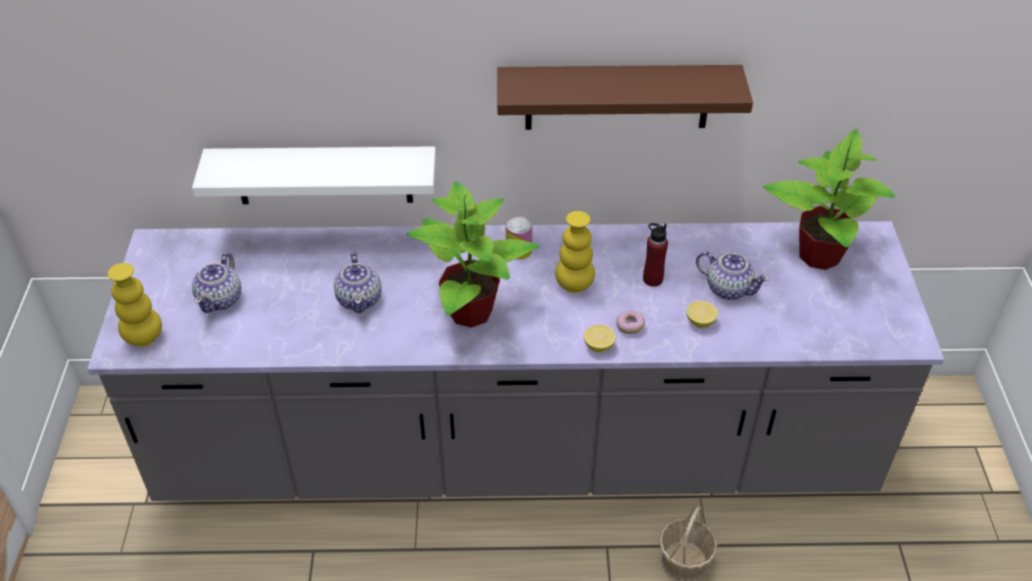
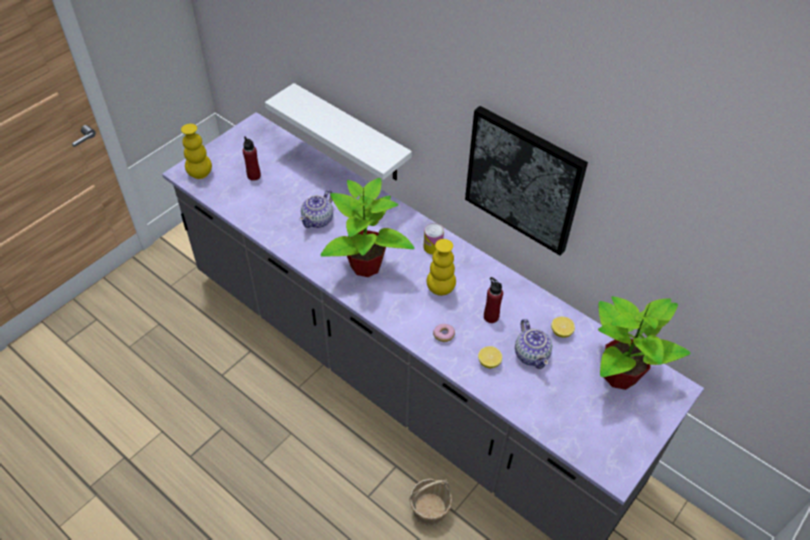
camera: 40 degrees right, 5 degrees up
(221, 299) = (254, 176): teapot -> red bottle
(598, 346) = (412, 334): lemon -> lemon (561, 332)
(617, 97) = (523, 180): brown shelf -> picture

